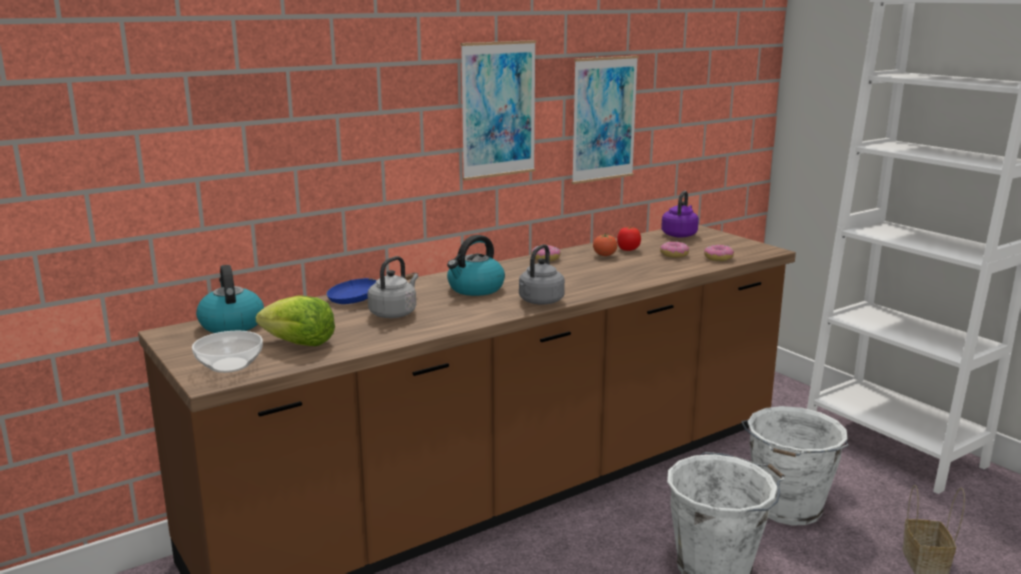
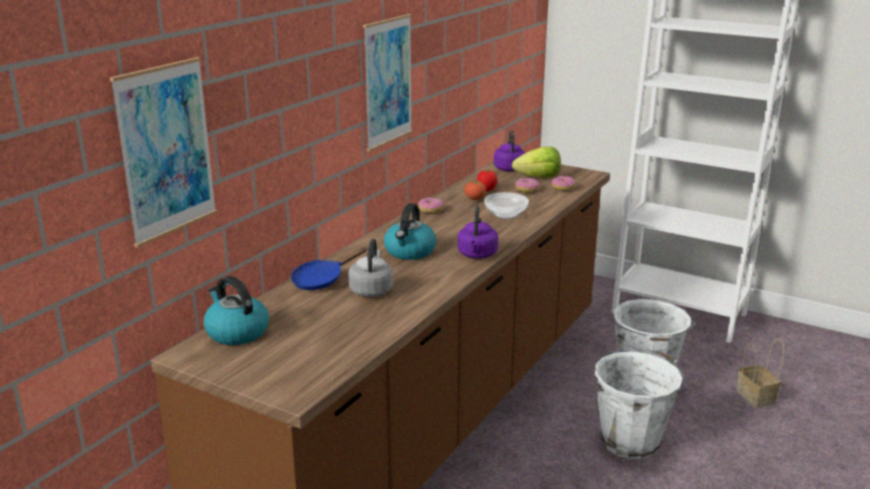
camera: 25 degrees left, 5 degrees up
(231, 365) = (293, 374): bowl -> bowl (506, 214)
(299, 343) = (327, 339): lettuce -> lettuce (538, 177)
(539, 301) = (477, 255): grey kettle -> purple kettle
(604, 119) = (451, 76): picture -> picture (166, 150)

